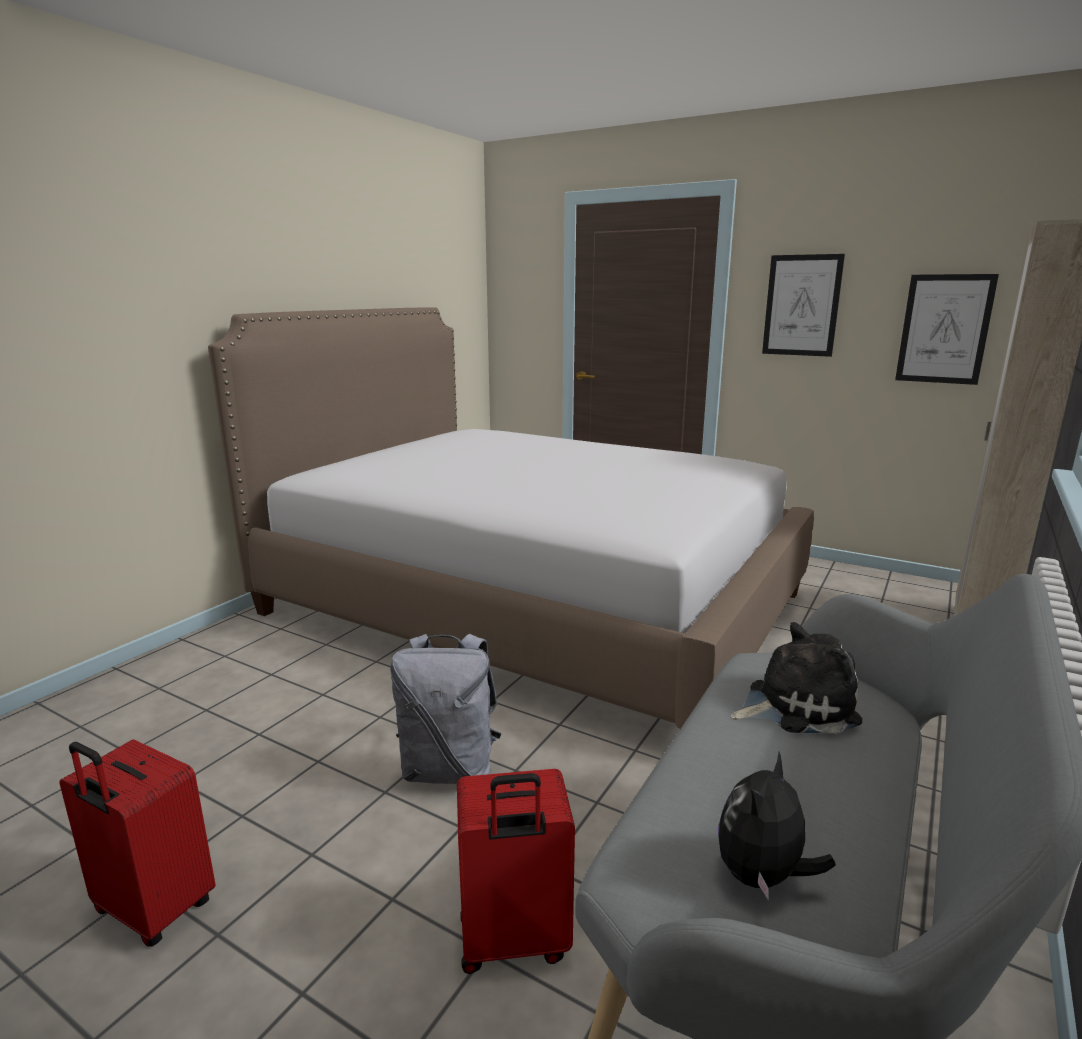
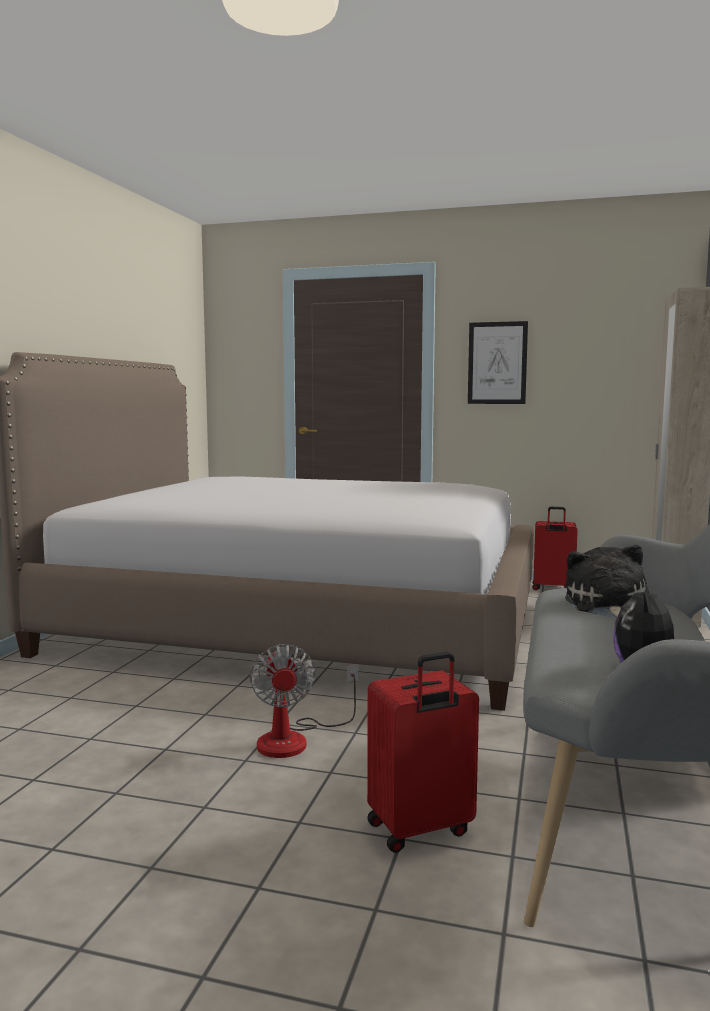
camera: 15 degrees left, 10 degrees down
(152, 910) = (72, 863): red suitcase -> red suitcase (552, 588)
(449, 769) = (295, 739): grey backpack -> fan
(795, 705) = (607, 607): plush toy -> plush toy turned 60 degrees counterclockwise
(944, 329) = (610, 379): picture -> none

